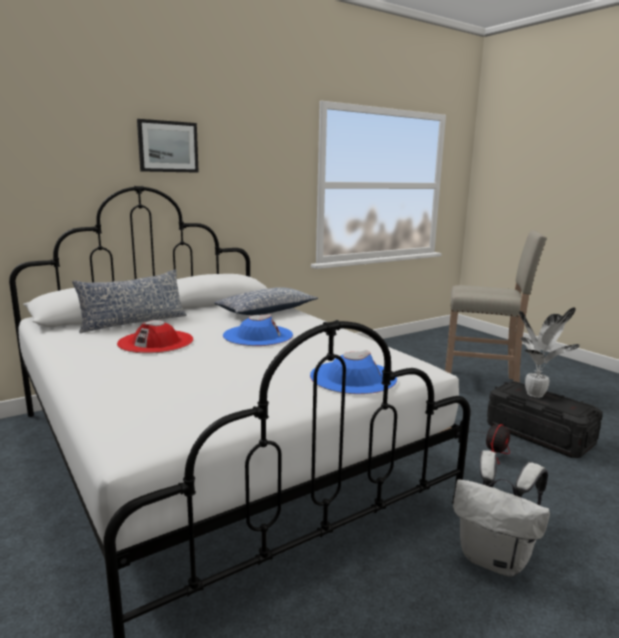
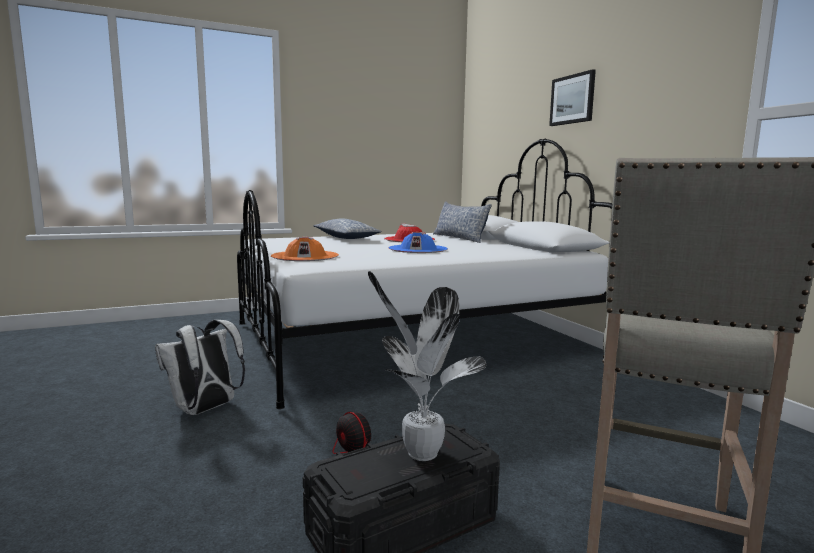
camera: 100 degrees right, 5 degrees down
(266, 311) = (500, 252): pillow -> pillow (346, 238)
(353, 377) = (305, 256): blue hat -> orange hat

